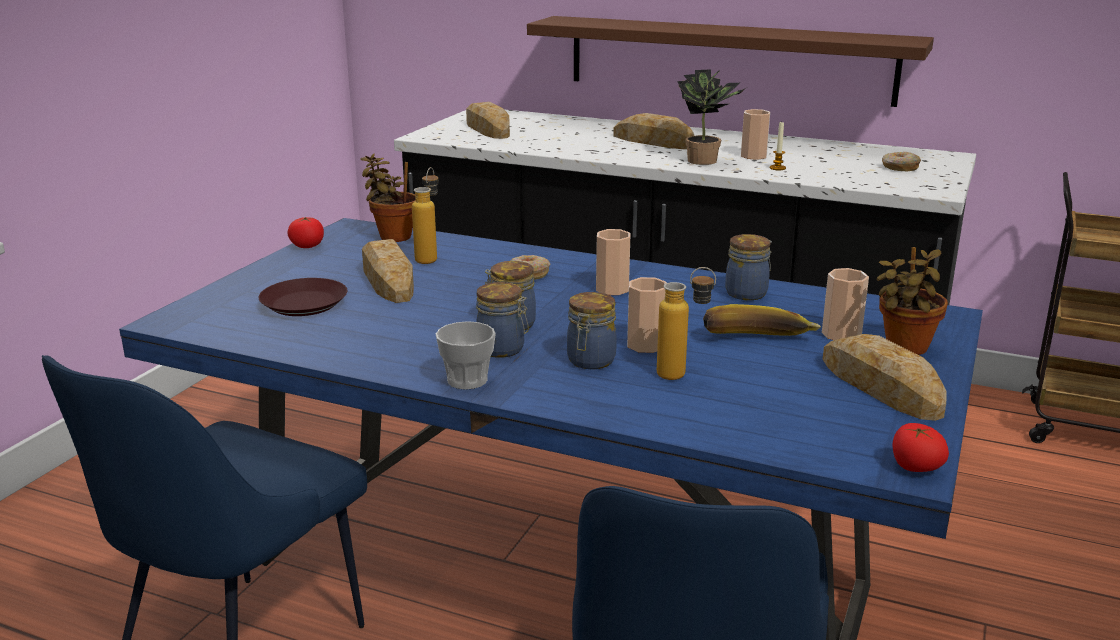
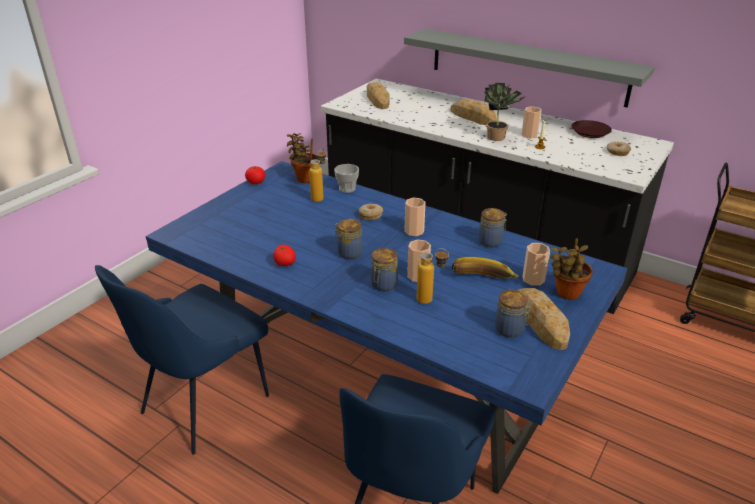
camera: 10 degrees right, 10 degrees up
(304, 304) = (243, 227): brown plate -> brown plate (590, 132)
(388, 280) = (292, 213): bread -> none
(467, 380) = (313, 292): cup -> cup (347, 189)
(503, 349) = (339, 271): jar -> jar (510, 330)
(728, 59) = (526, 66): brown shelf -> grey shelf
(915, 467) = (534, 382): tomato -> tomato (285, 263)

